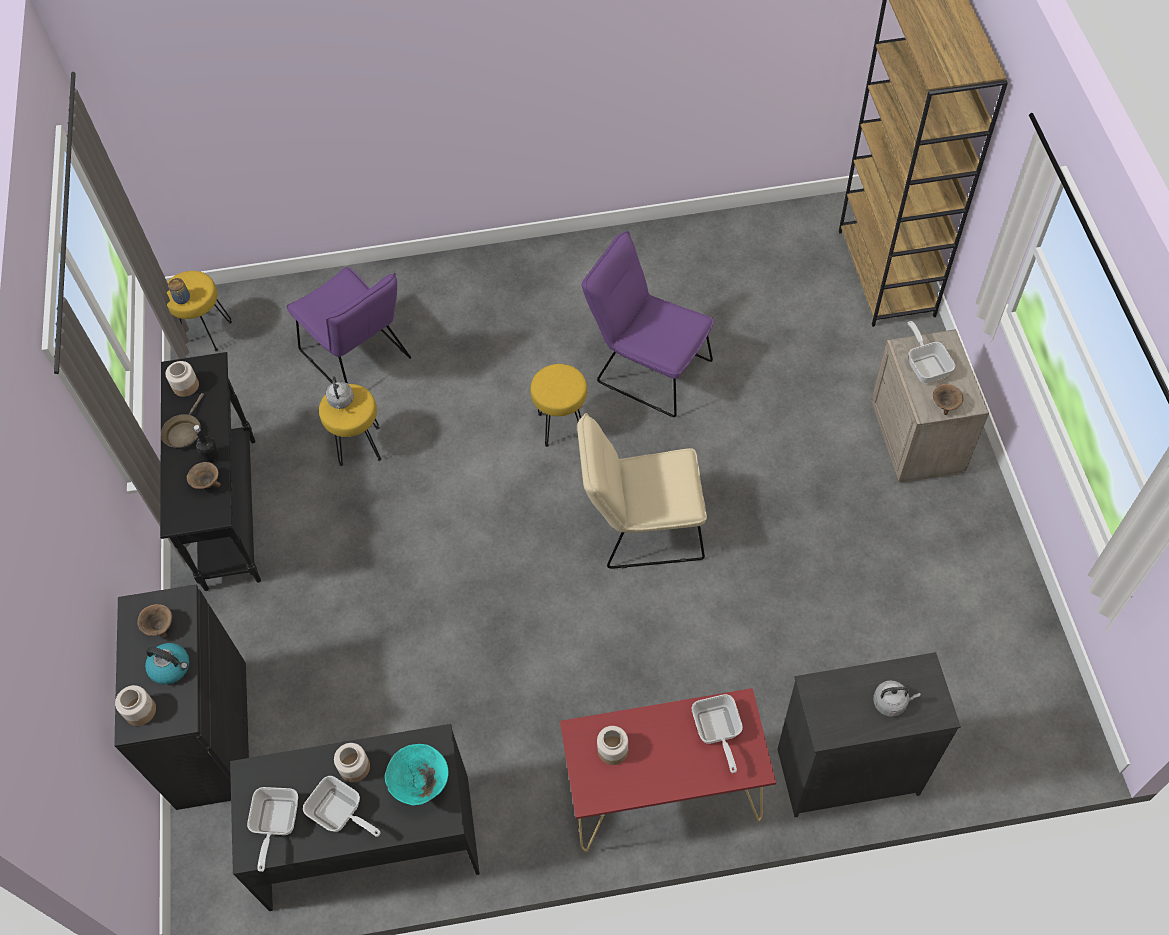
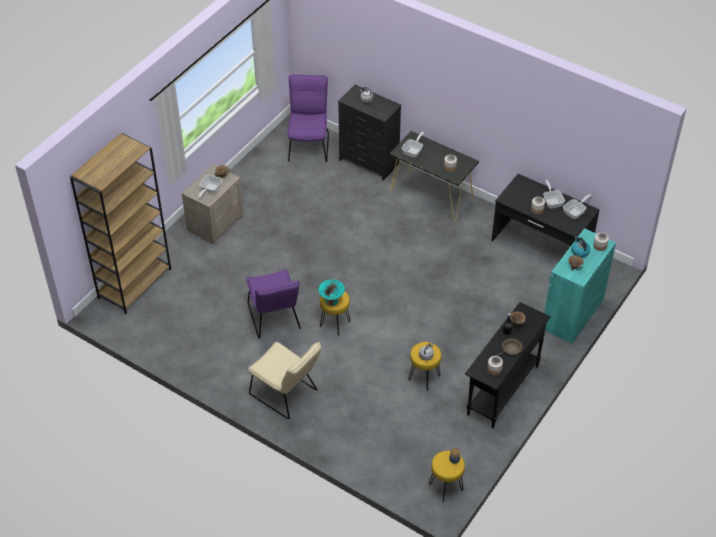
camera: 140 degrees left, 10 degrees down
(212, 734) = (572, 314): black cabinet -> turquoise cabinet
(360, 359) = (387, 416): purple chair -> purple chair (309, 144)
(422, 787) = (520, 191): turquoise bowl -> turquoise bowl (331, 300)
(641, 528) = (348, 267): beige chair -> beige chair (287, 395)
(663, 793) = (432, 195): red console table -> black console table

